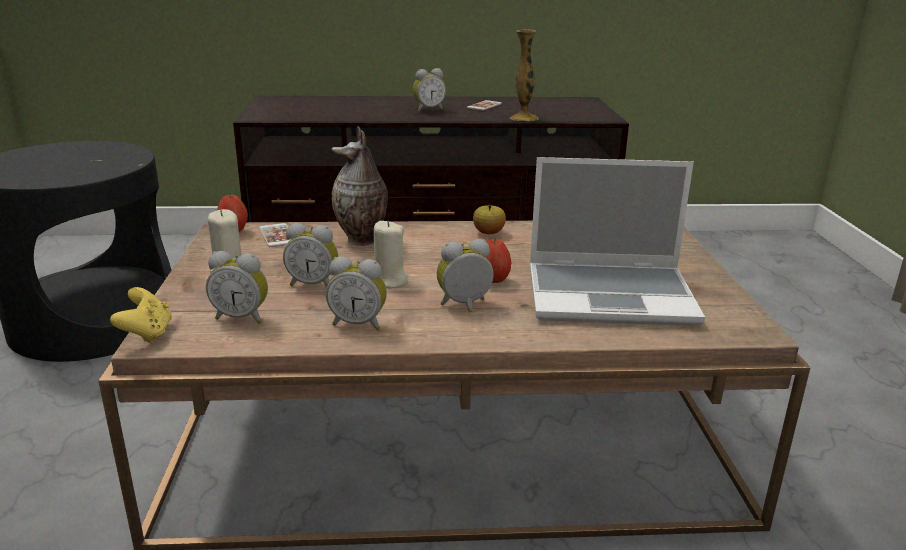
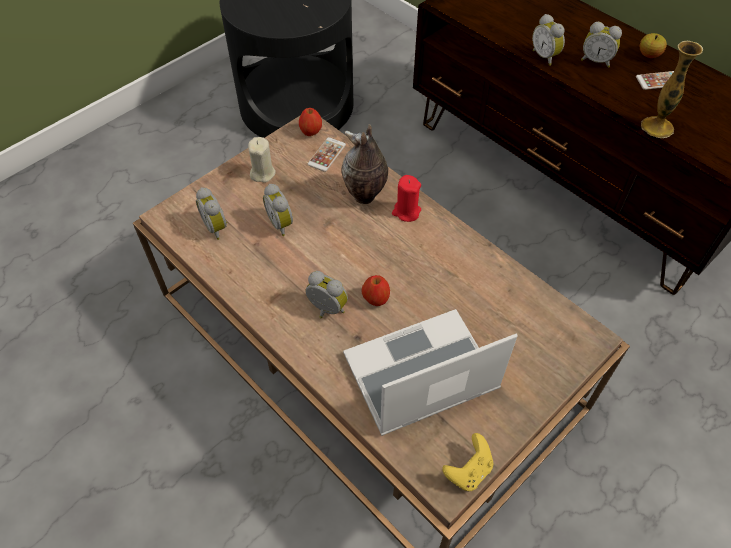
camera: 50 degrees right, 30 degrees up
(147, 334) = (168, 208): yellow game controller -> yellow game controller (468, 471)
(358, 324) = (257, 278): alarm clock -> alarm clock (545, 56)
(388, 281) = (321, 251): beige candle -> none
(416, 233) = (406, 212): none -> red candle
(488, 233) = (451, 246): apple -> apple (649, 55)
(611, 295) = (419, 375): laptop -> laptop turned 105 degrees clockwise

